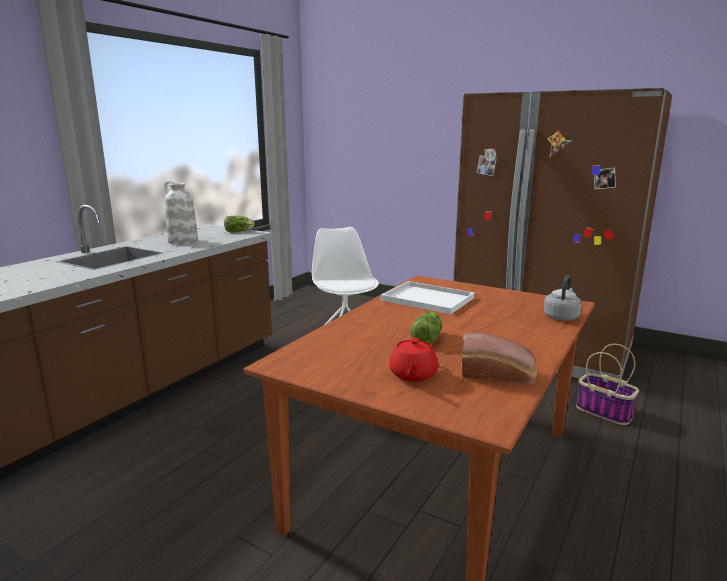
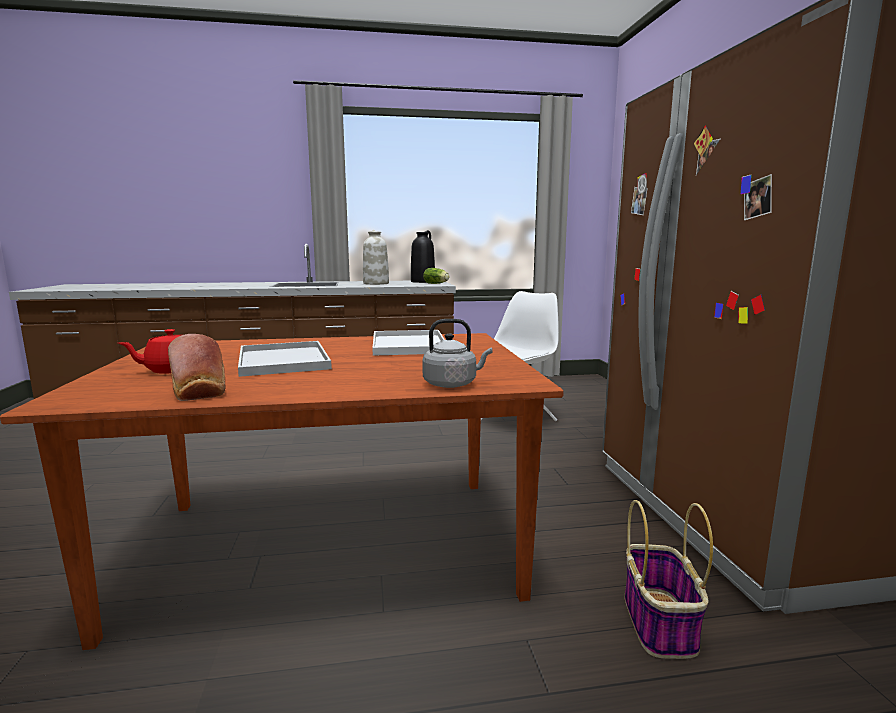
camera: 50 degrees right, 5 degrees down
(208, 230) = (423, 281): none -> black vase
(427, 338) = (282, 360): lettuce -> white tray

